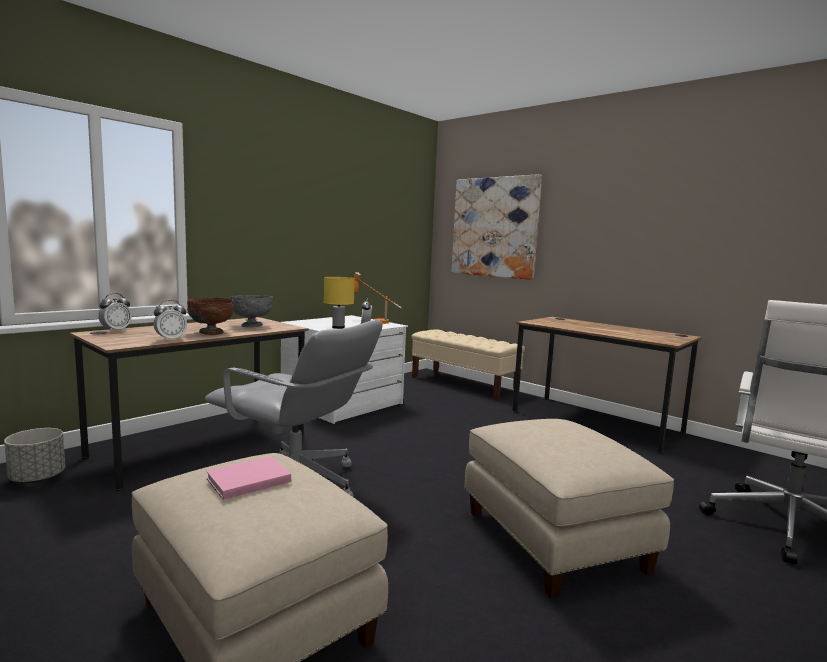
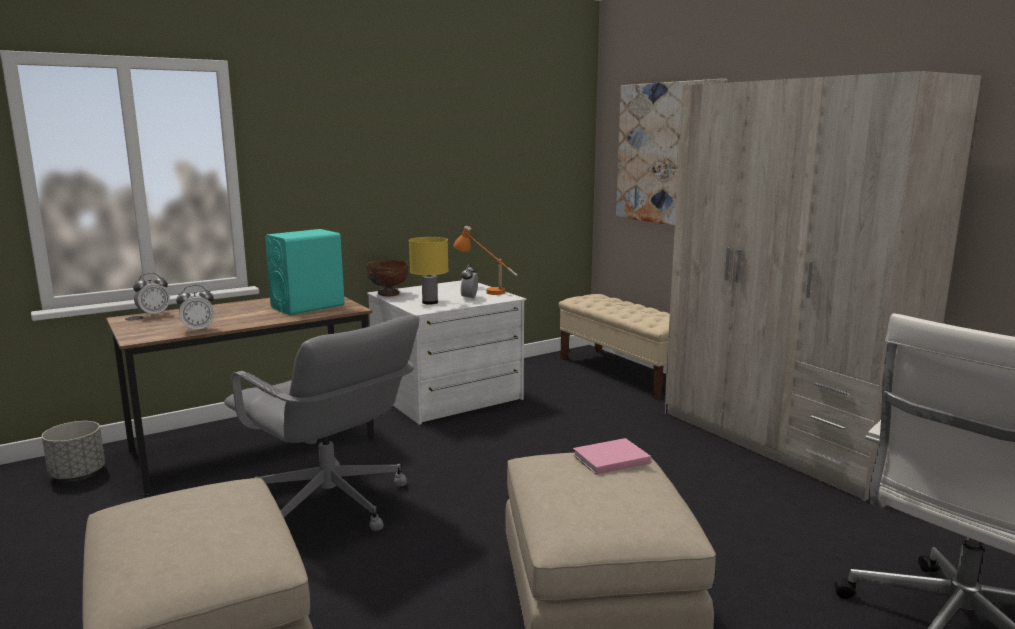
camera: 15 degrees right, 5 degrees up
(211, 333) = (251, 319): brown bowl -> brown bowl (388, 294)
(246, 480) = (182, 515): pink book -> pink book (609, 459)
(251, 326) = (308, 306): grey bowl -> turquoise speaker
(595, 422) = (780, 441): brown desk -> beige wardrobe

